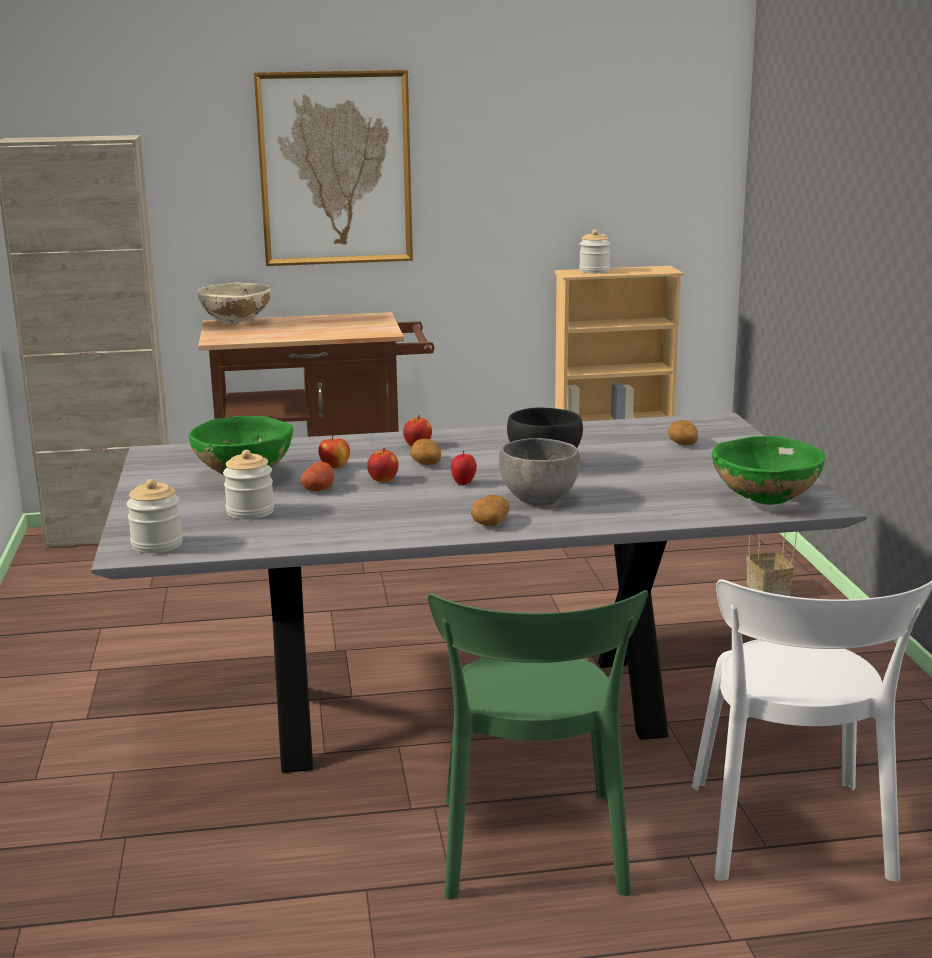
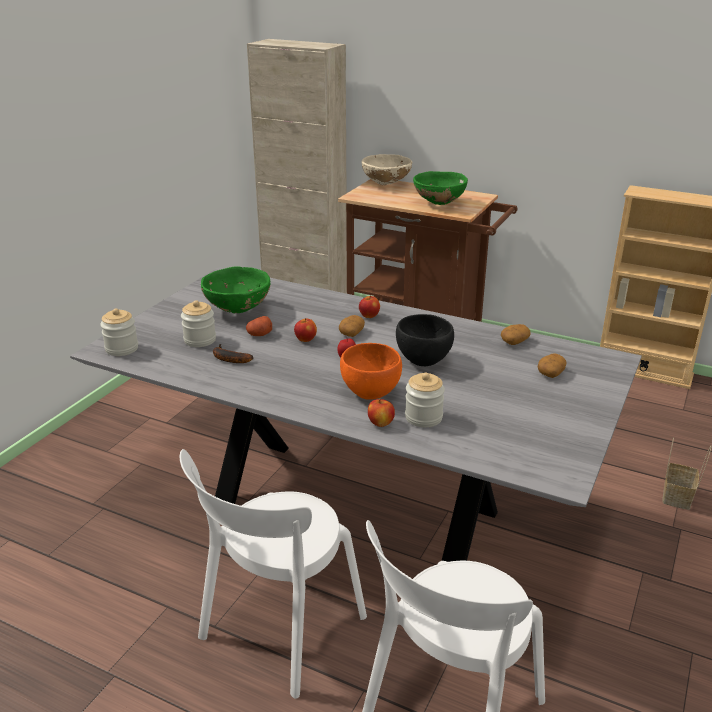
camera: 35 degrees right, 10 degrees up
(321, 517) = (228, 358): none -> banana
(335, 168) = (471, 82): picture -> none
(335, 466) = (296, 318): apple -> apple (381, 423)
(490, 522) = (311, 401): potato -> potato (514, 341)
(532, 851) = (278, 631): green chair -> white chair
(539, 500) = (370, 392): grey bowl -> orange bowl
(594, 271) = (658, 192): jar -> jar (423, 417)
(764, 502) = (522, 456): green bowl -> green bowl (439, 203)

